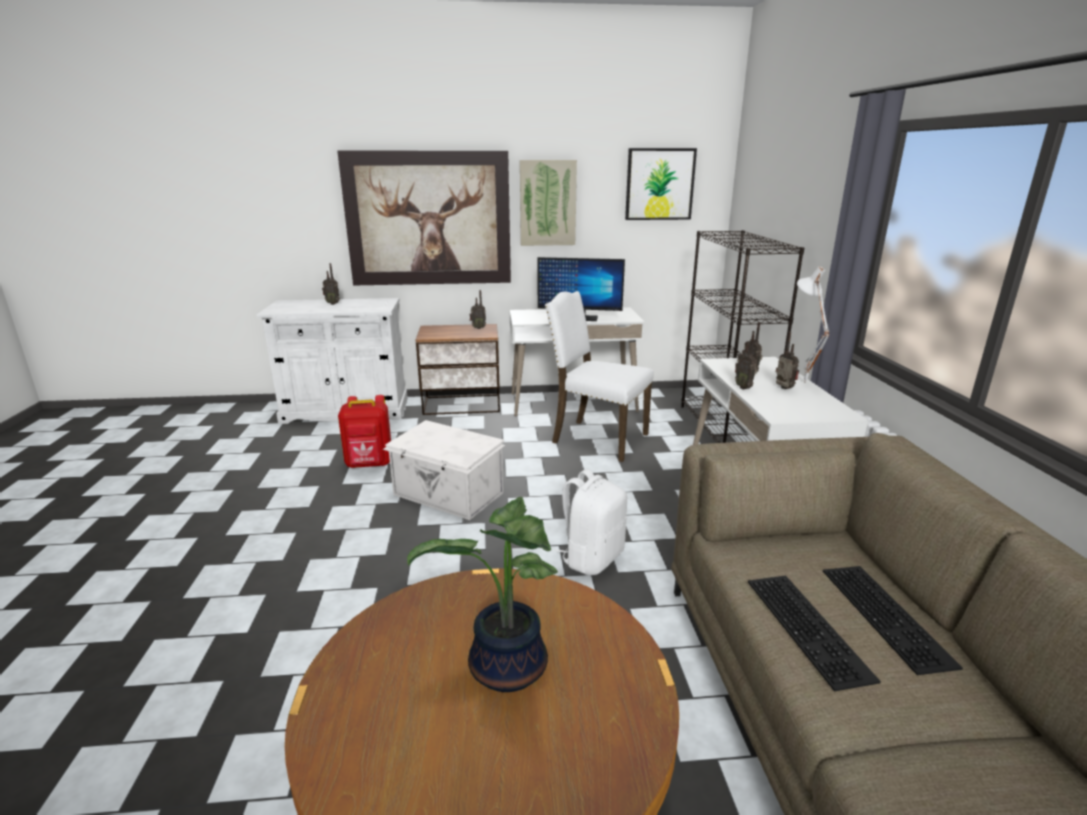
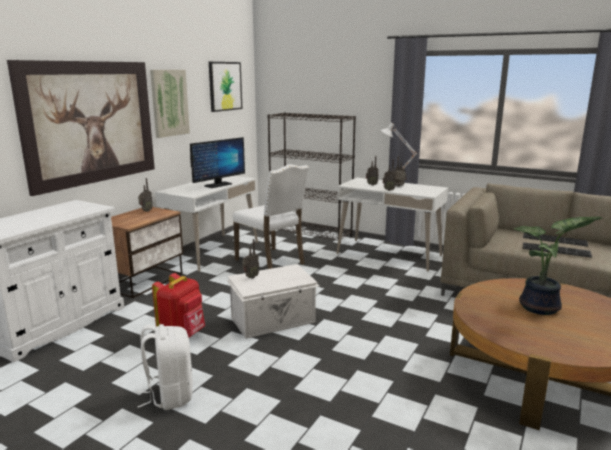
camera: 55 degrees left, 5 degrees down
(333, 303) = (34, 216): radio -> radio (250, 277)
(592, 558) = (394, 302): white backpack -> white backpack (169, 395)
(597, 438) = (272, 261): white chair -> white chair turned 105 degrees counterclockwise

